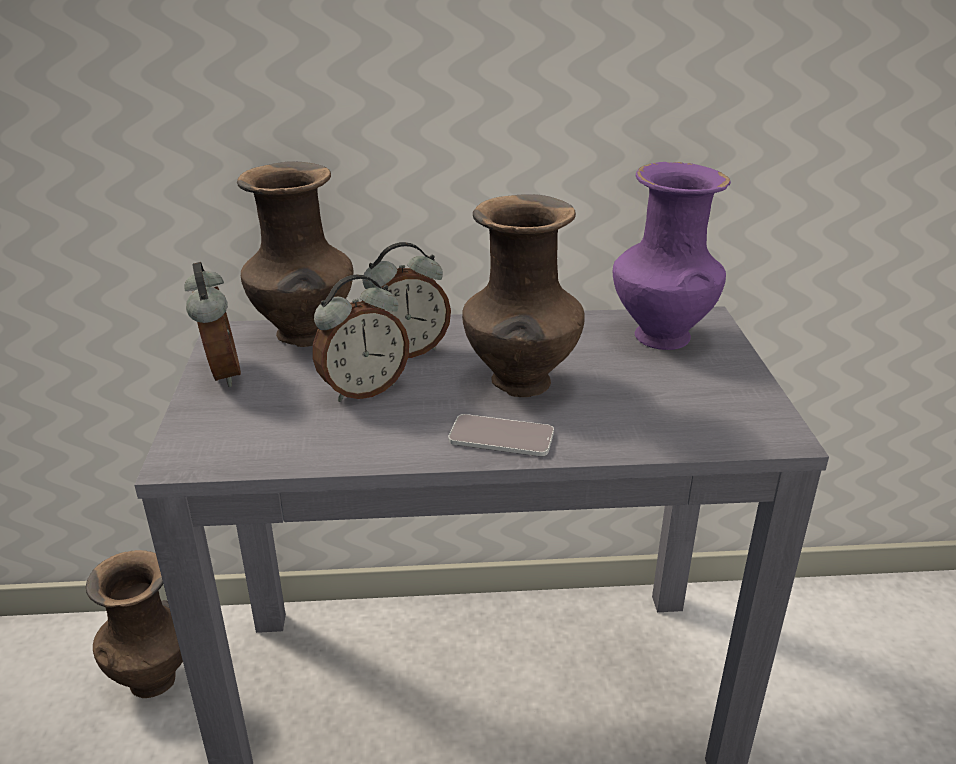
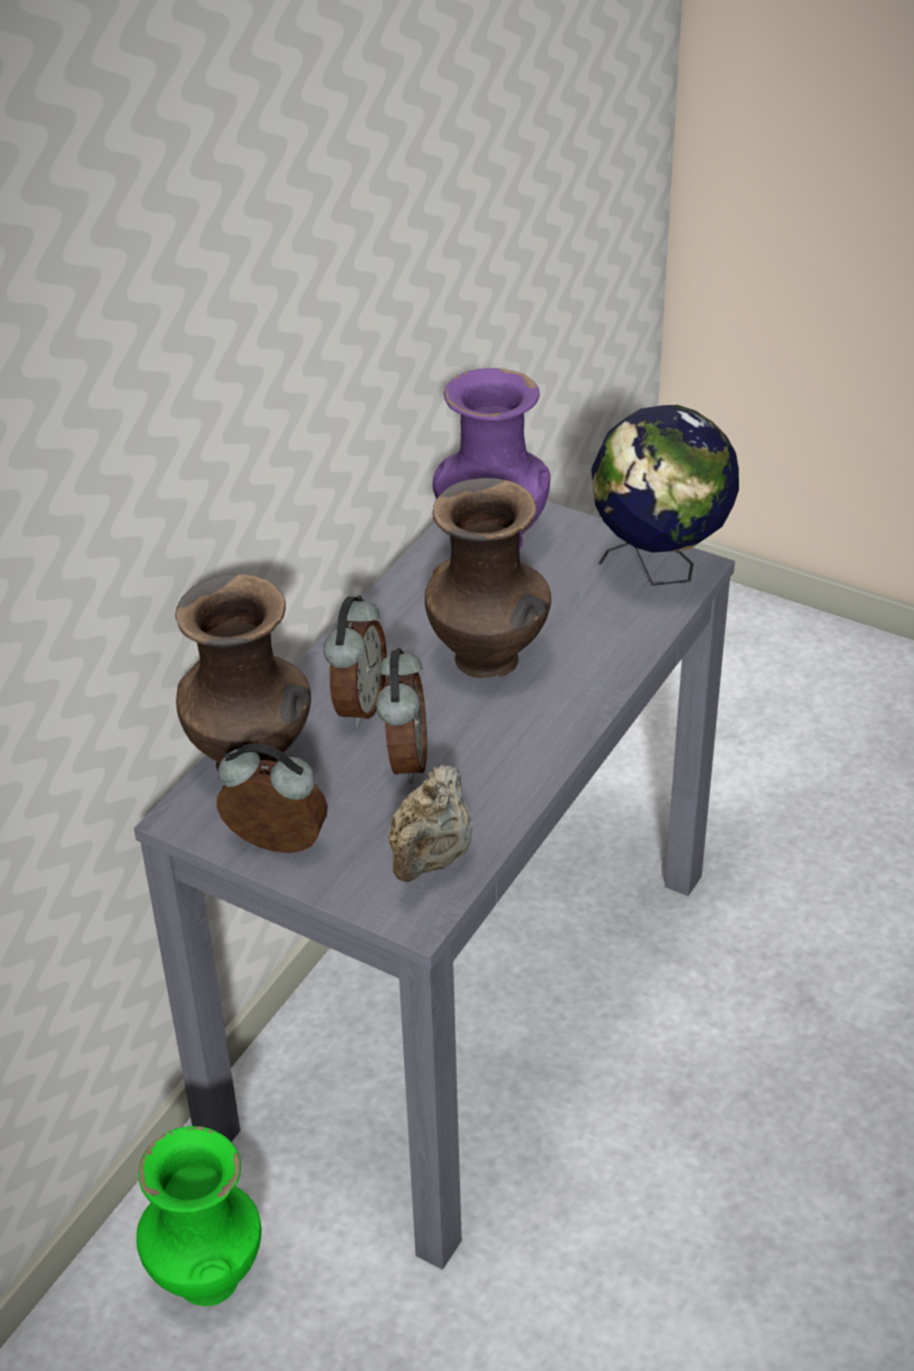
camera: 55 degrees left, 10 degrees up
(155, 677) = (206, 1276): brown vase -> green vase
(255, 441) = (430, 859): none -> beige teapot
(501, 437) = (561, 709): phone -> none
(749, 420) = (659, 570): none -> globe

